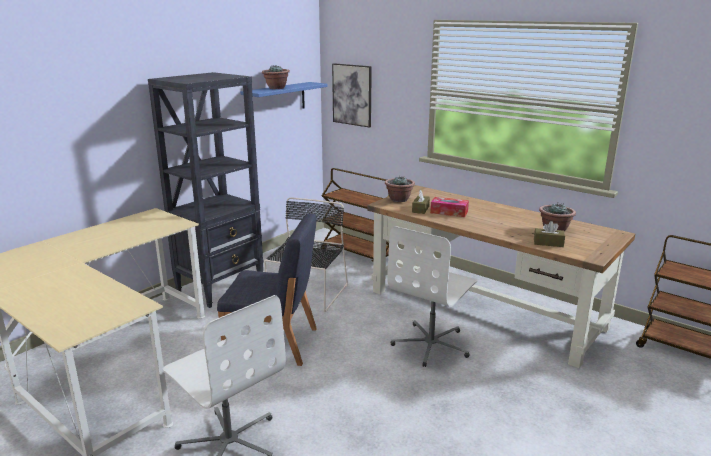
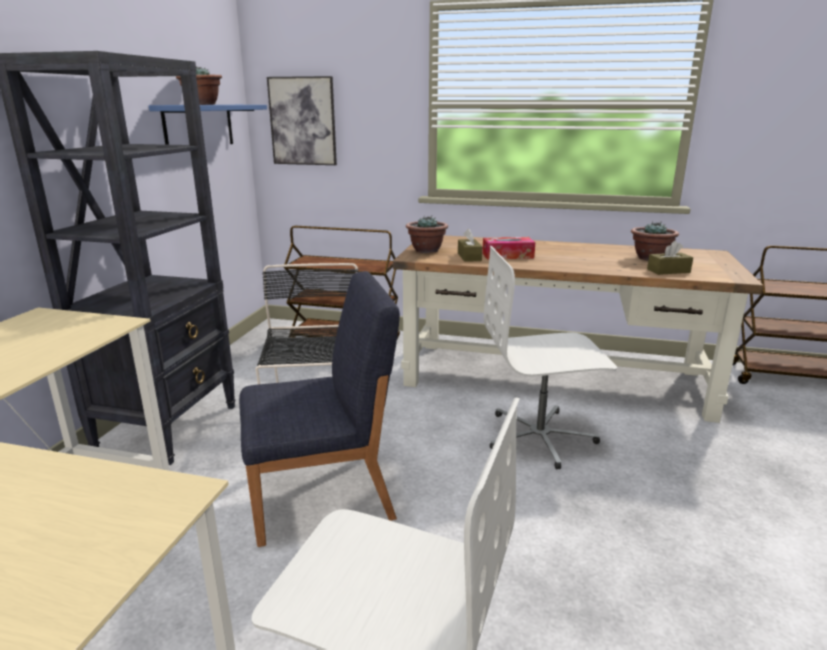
camera: 25 degrees left, 0 degrees up
(431, 344) = (540, 437): white office chair -> white office chair turned 75 degrees clockwise

